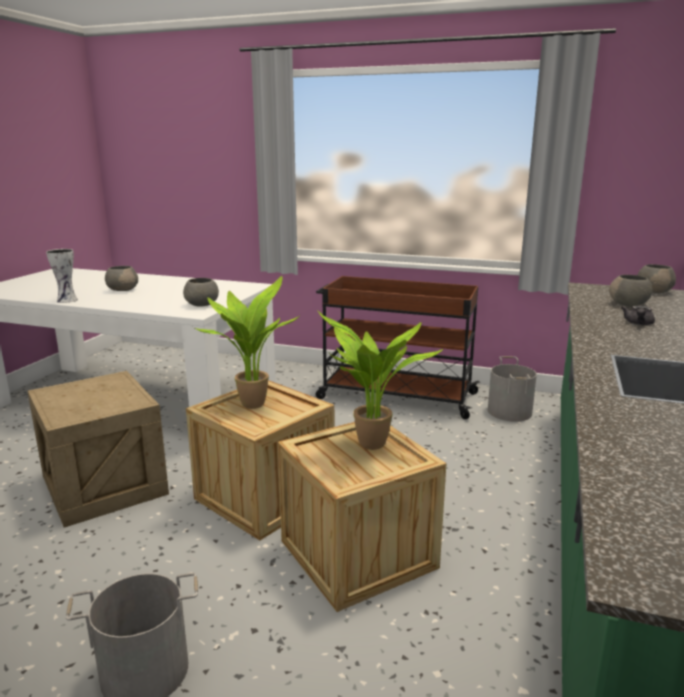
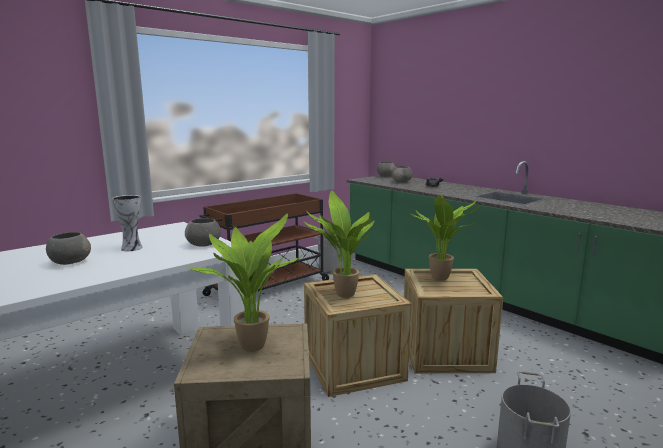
camera: 60 degrees left, 5 degrees down
(68, 300) = (52, 286): vase -> vase (132, 248)
(100, 396) = (251, 345): none -> potted plant

